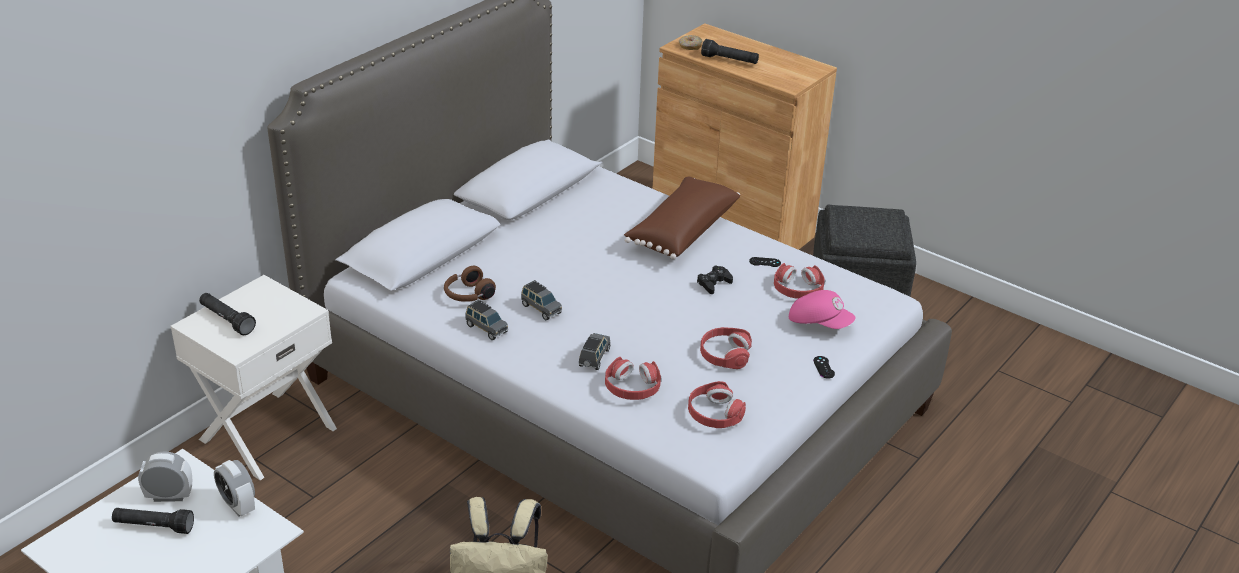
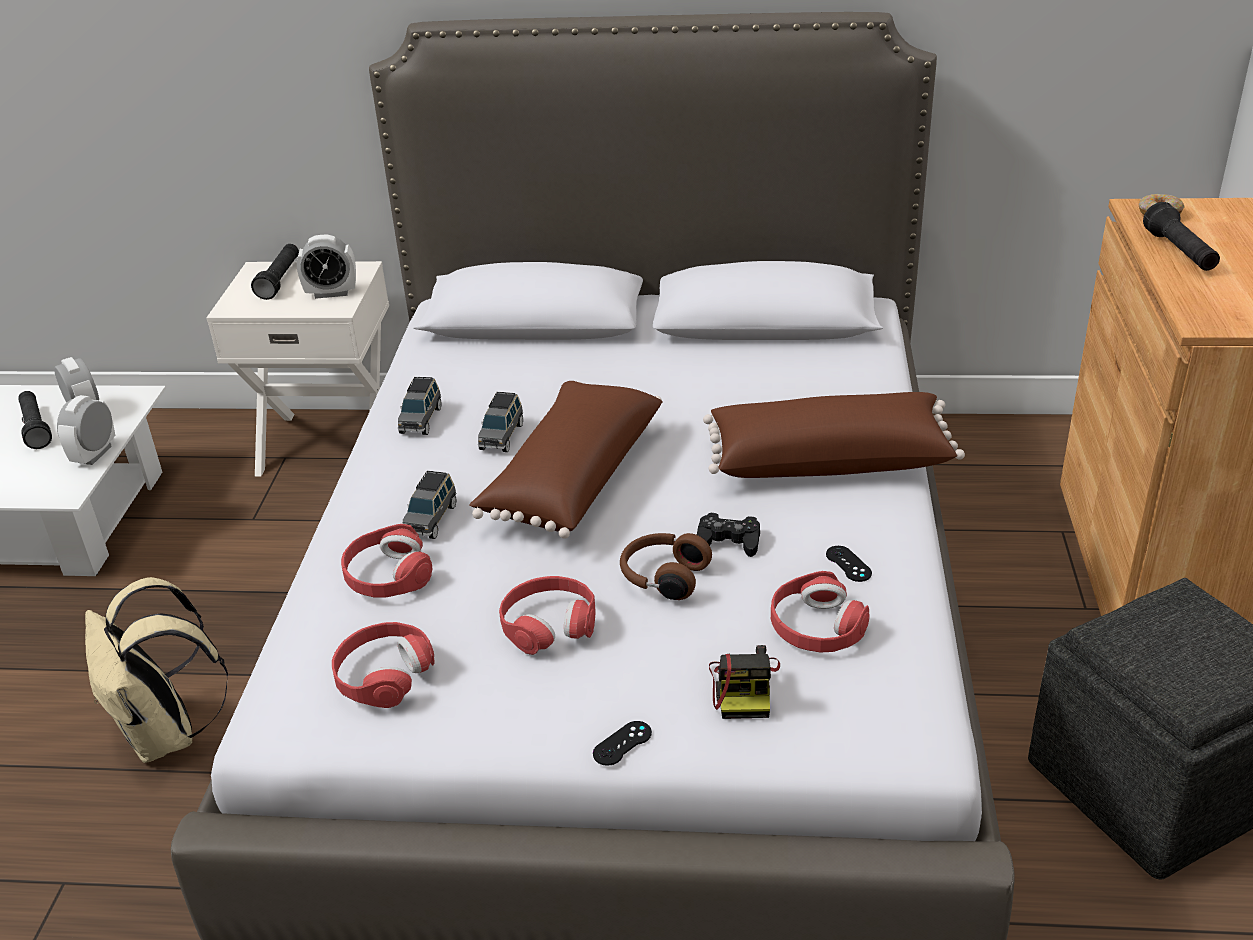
camera: 60 degrees right, 0 degrees up
(281, 306) = (331, 293): none -> alarm clock
(468, 295) = (478, 380): brown headphones -> brown headphones (663, 577)
(594, 358) = (431, 519): grey toy car -> grey toy car turned 120 degrees clockwise
(609, 304) = (571, 478): none -> brown pillow
(819, 323) = (744, 687): pink cap -> camera

